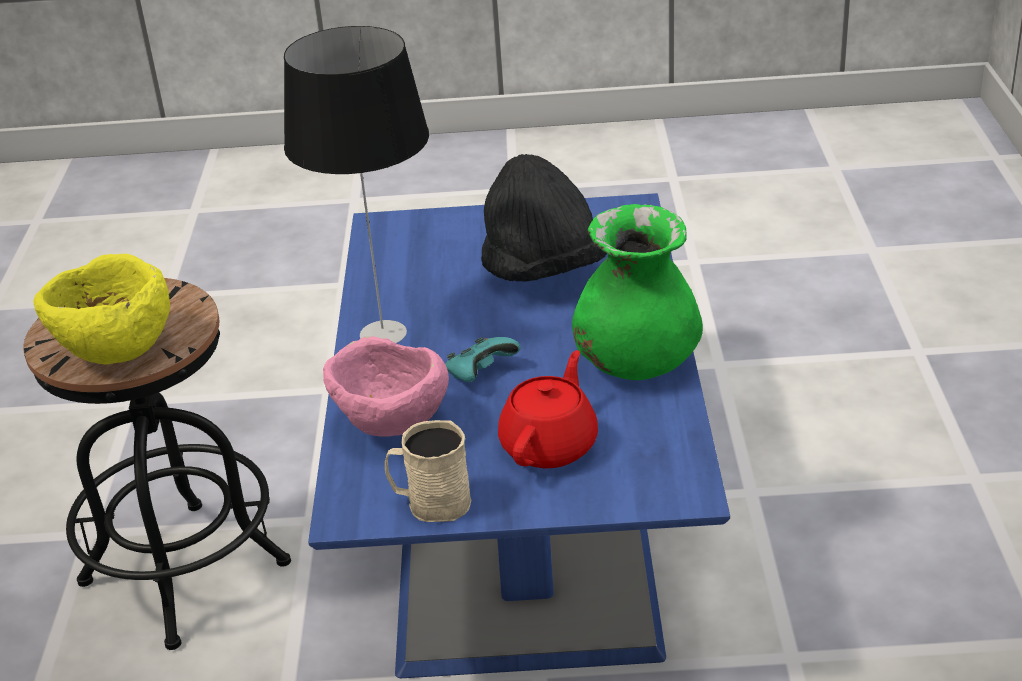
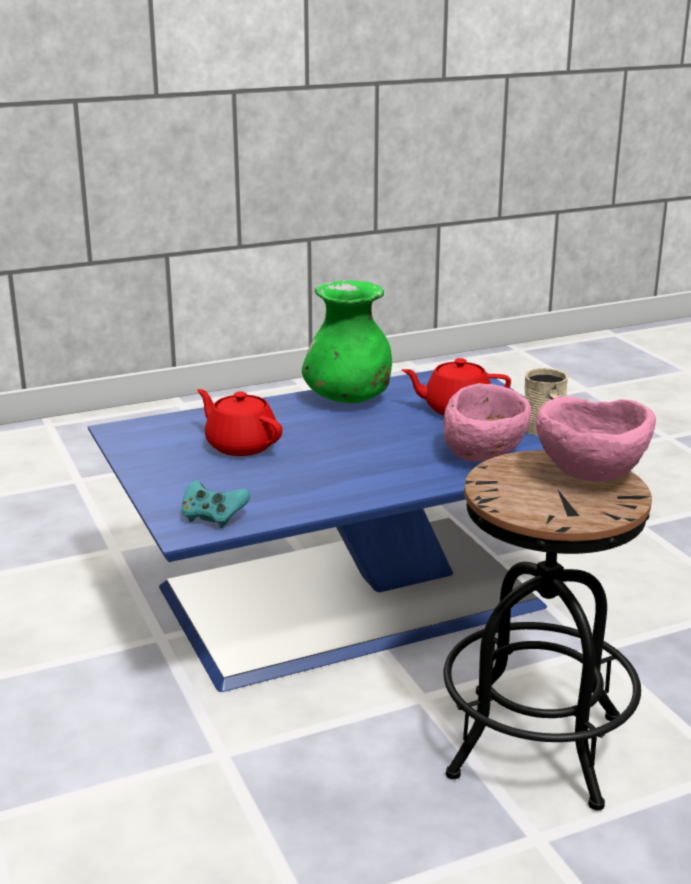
camera: 115 degrees left, 10 degrees down
(115, 351) = (589, 479): yellow bowl -> pink bowl
(381, 334) = (374, 486): table lamp -> none
(481, 374) = (397, 441): turquoise game controller -> turquoise game controller (213, 518)
(543, 271) = (241, 445): black hat -> red teapot

